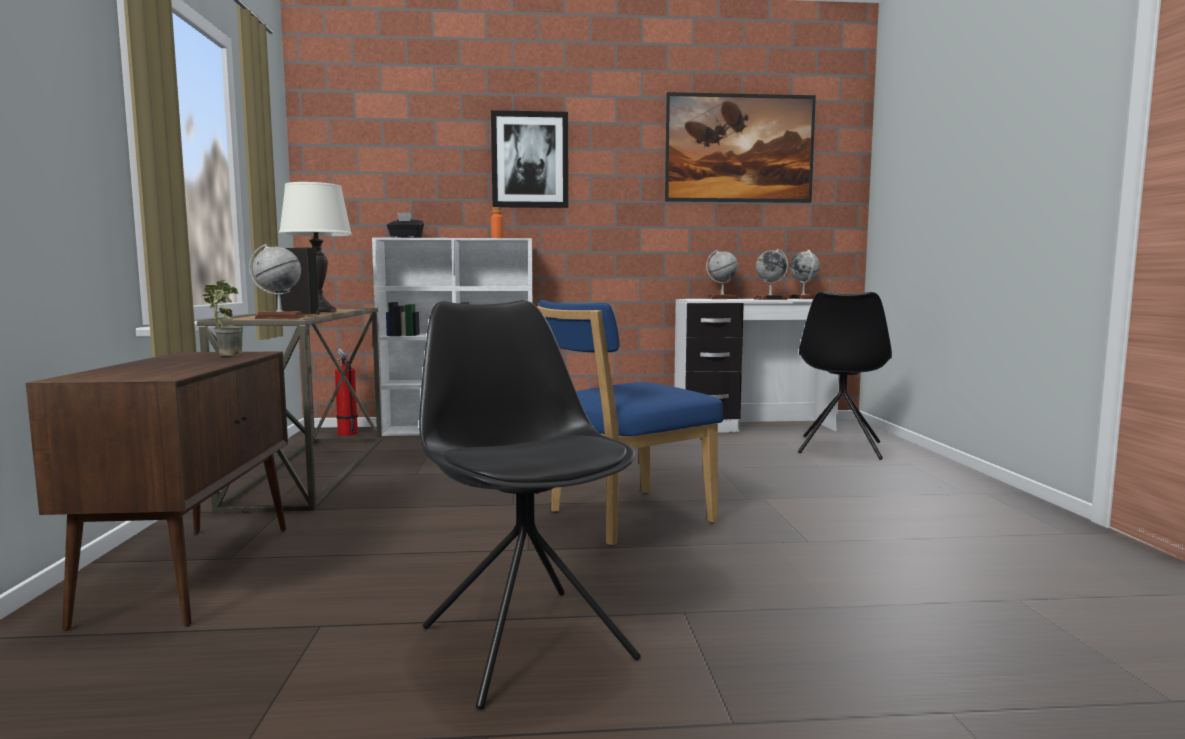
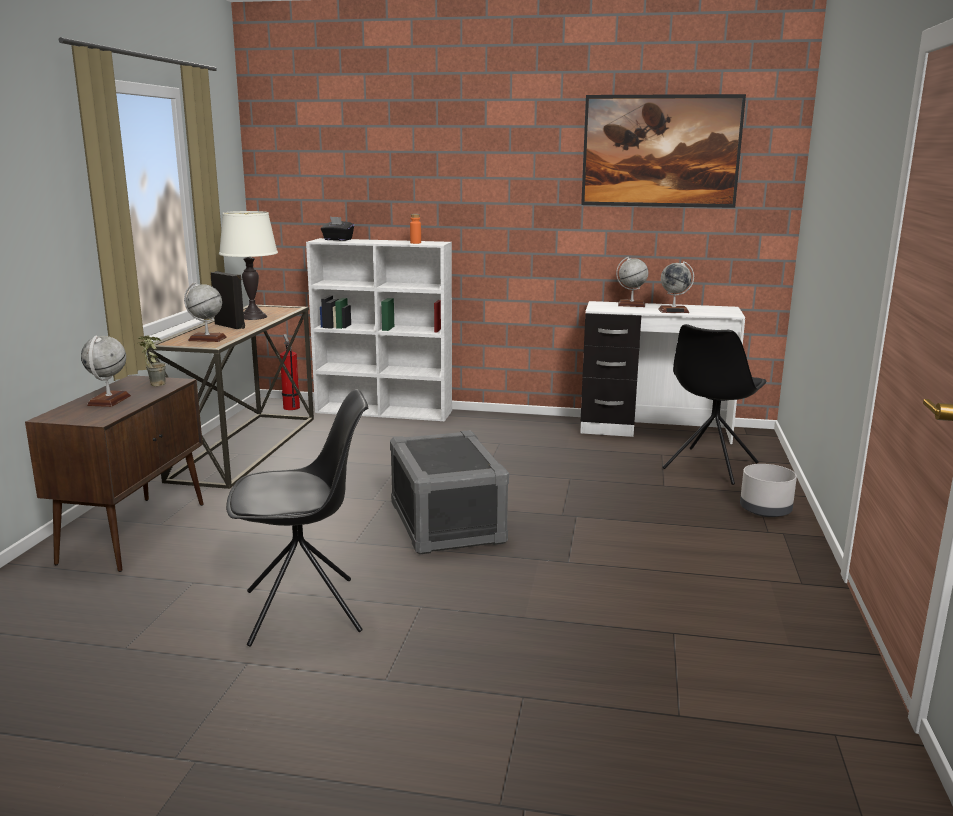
camera: 15 degrees right, 10 degrees up
(525, 641) = (305, 611): black chair -> black chair turned 90 degrees clockwise
(530, 160) = (451, 164): picture -> none
(623, 518) = (445, 523): blue chair -> grey storage box
(803, 298) = (715, 308): globe -> globe (109, 400)
(940, 476) = (766, 510): none -> grey planter

